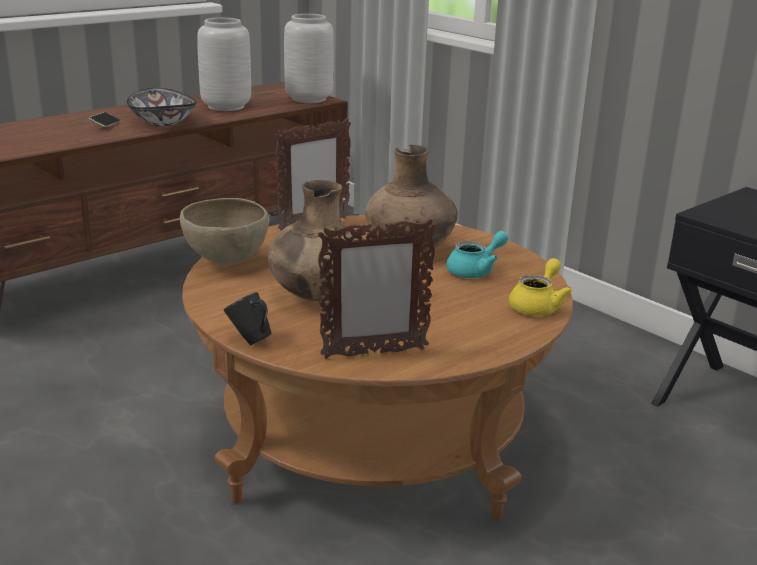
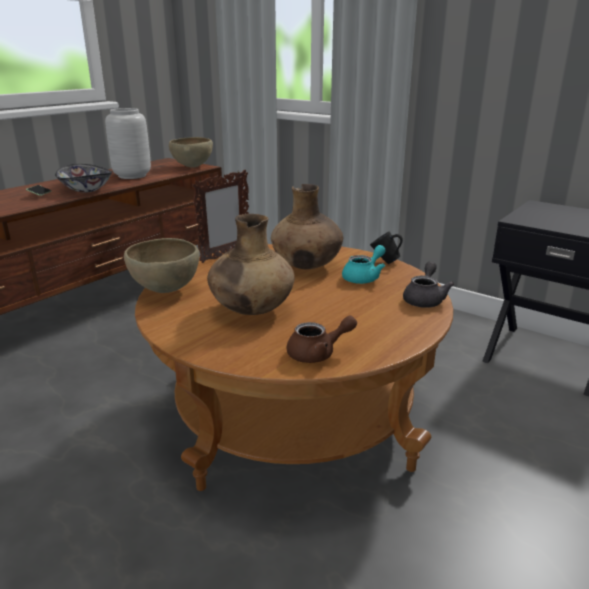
camera: 10 degrees left, 0 degrees up
(250, 340) = (209, 355): black mug -> black mug (385, 262)
(309, 99) = (192, 167): grey vase -> brown bowl
(373, 353) = (318, 354): picture frame -> brown teapot
(537, 306) = (424, 299): yellow teapot -> grey teapot

